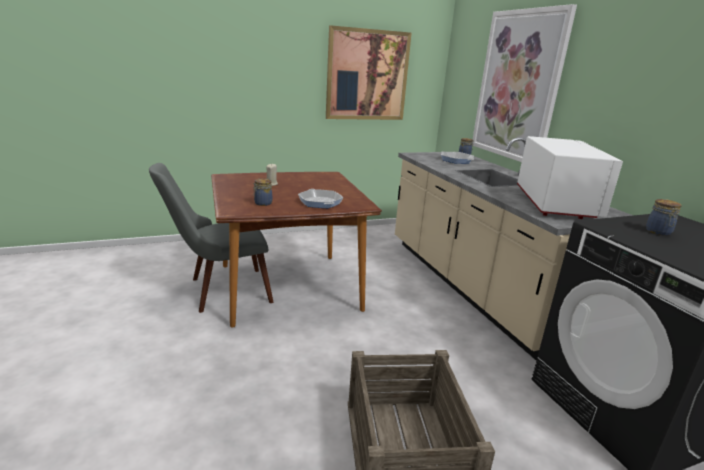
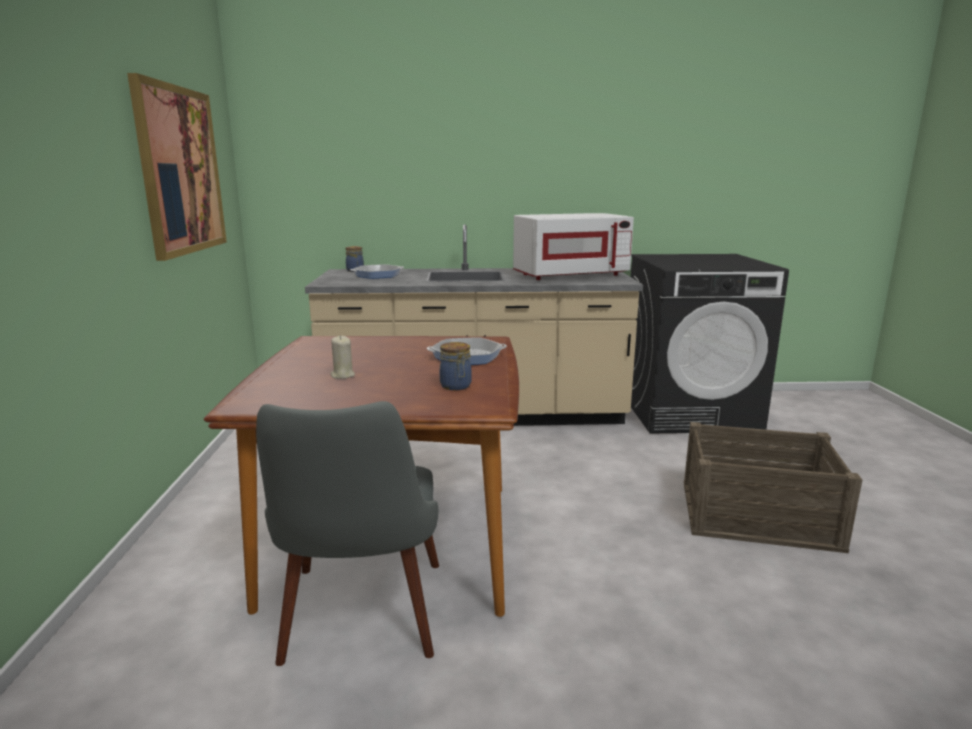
camera: 70 degrees left, 5 degrees down
(518, 86) = (411, 168): picture -> none
(554, 204) = (570, 275): white microwave -> white microwave turned 135 degrees clockwise
(658, 232) = (685, 262): jar -> none

